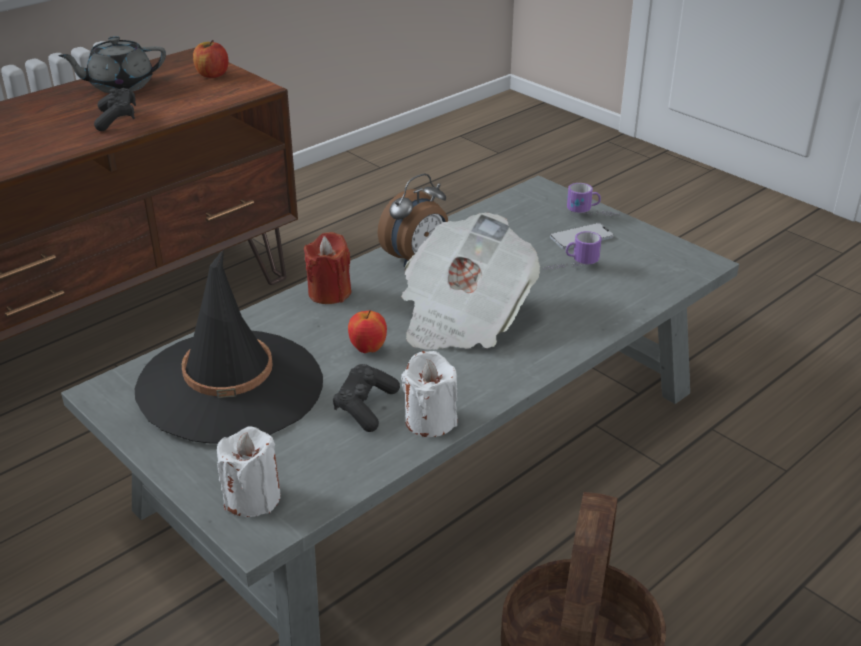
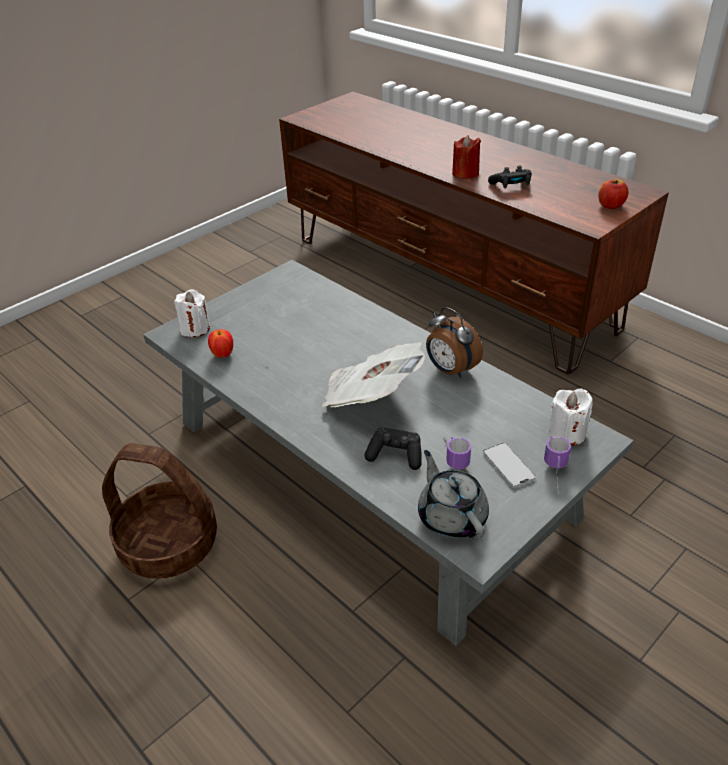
camera: 90 degrees right, 5 degrees up
(120, 86) = (570, 177): grey teapot -> grey teapot (451, 516)
(231, 386) = (292, 309): black hat -> none
(329, 293) = (397, 334): red candle -> red candle (465, 174)
(365, 407) = (267, 360): black game controller -> black game controller (395, 455)
(368, 349) = (329, 356): apple -> apple (223, 354)
(430, 420) = (251, 386): white candle -> white candle (567, 433)

